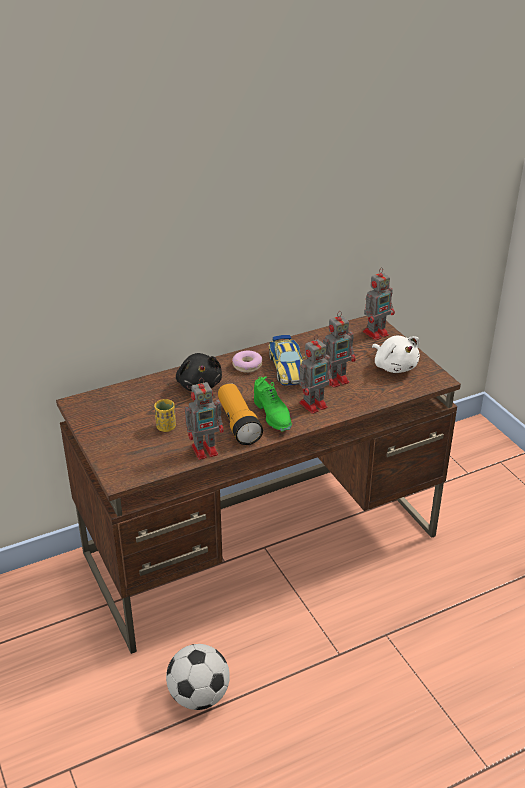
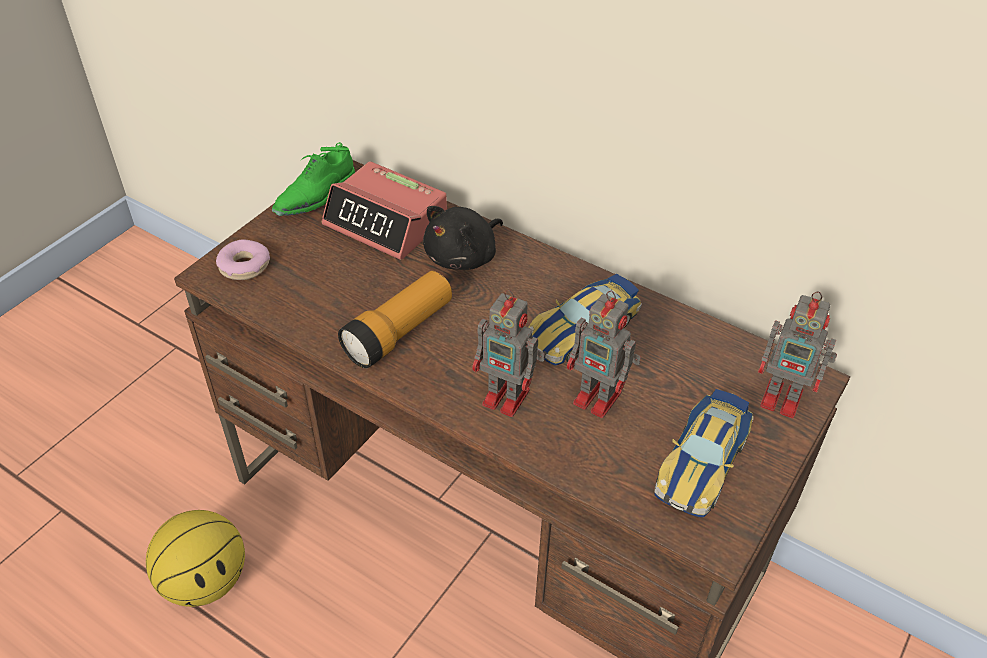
camera: 60 degrees right, 10 degrees up
(142, 401) = (386, 222): none -> alarm clock
(166, 427) = (343, 267): yellow cup -> none
(199, 696) = (206, 581): football -> basketball
(206, 450) = (317, 325): toy robot -> none
(247, 365) = (549, 284): donut -> donut (245, 266)
(273, 415) = (444, 362): green shoe -> green shoe (316, 197)
(394, 366) = (702, 462): white plush toy -> toy car

